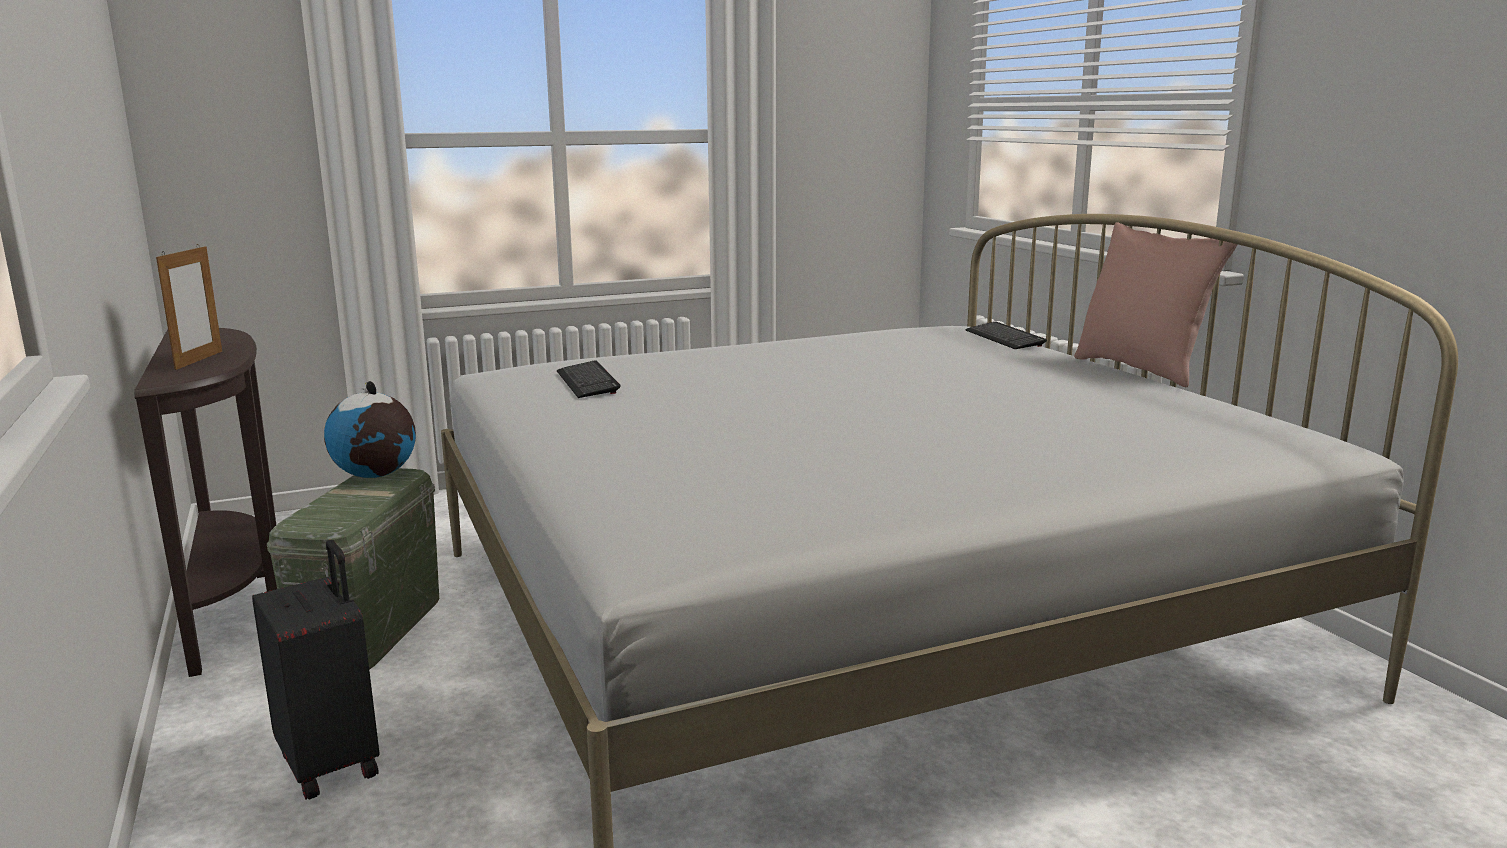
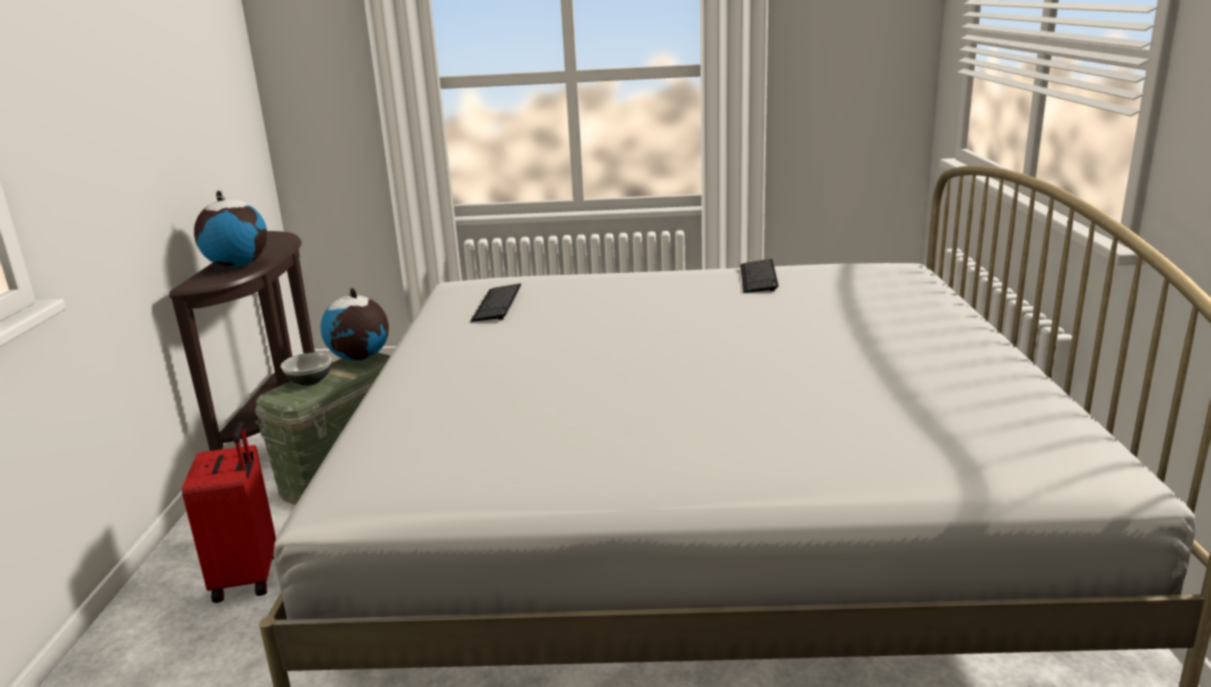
camera: 25 degrees right, 5 degrees up
(199, 360) = (237, 265): picture frame -> globe
(331, 504) = (309, 381): none -> bowl
(332, 762) = (248, 577): black suitcase -> red suitcase
(1004, 338) = (920, 287): keyboard -> keyboard (758, 278)
(1142, 370) = (1018, 343): pink pillow -> none

